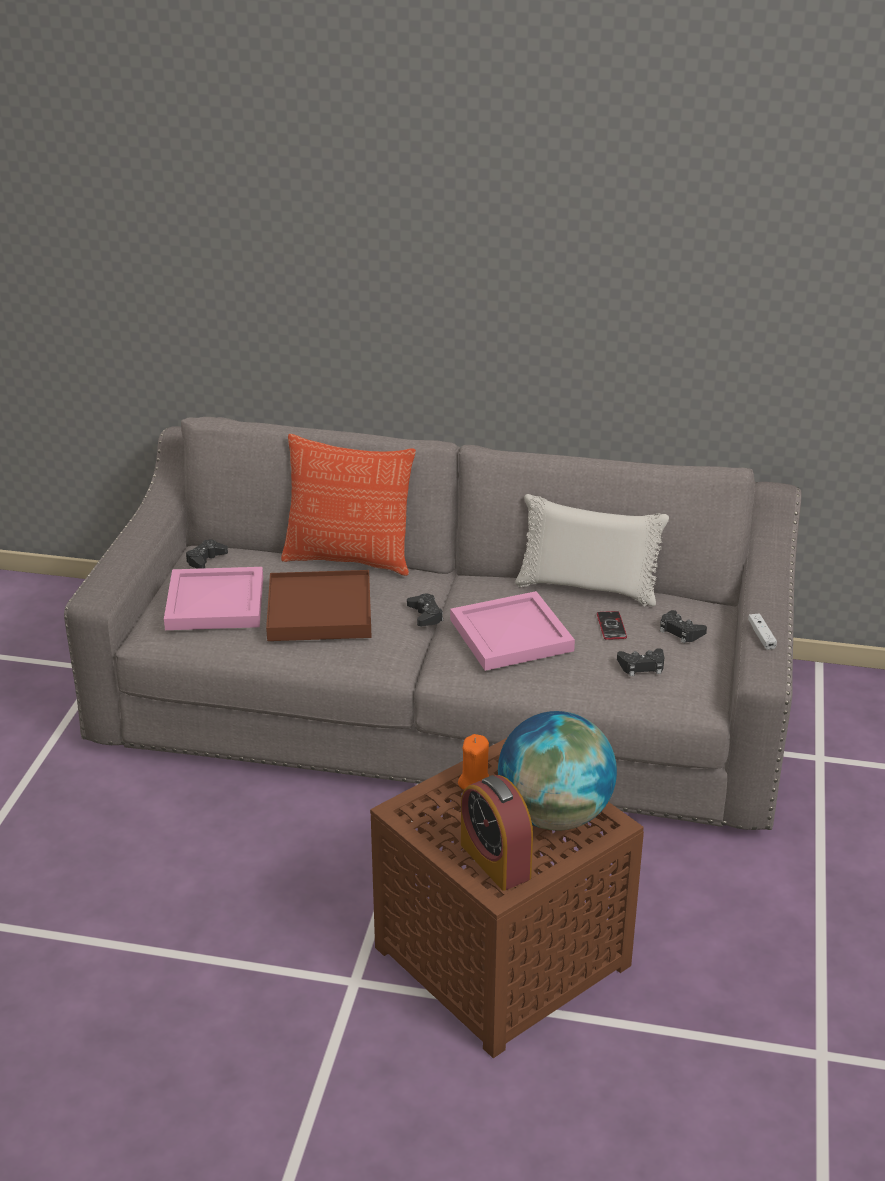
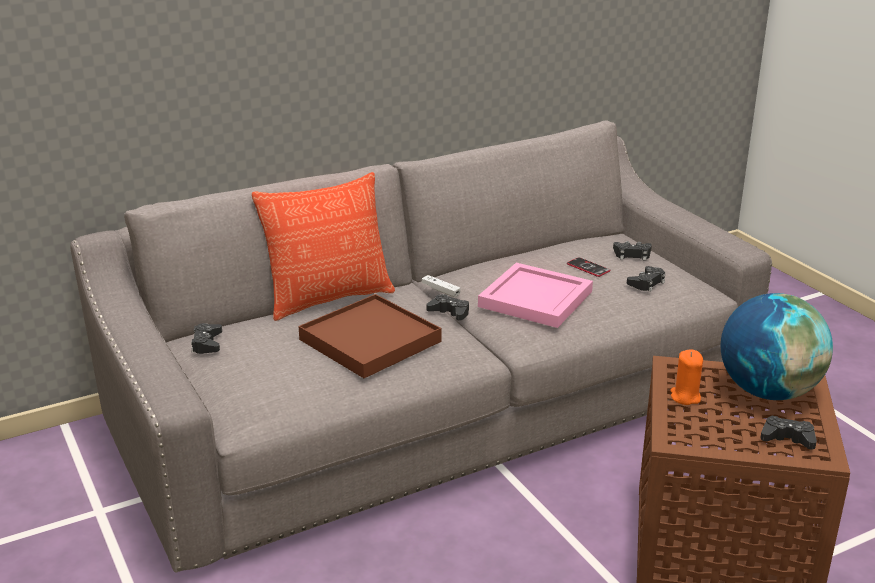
camera: 40 degrees left, 5 degrees down
(214, 602) = (269, 370): pink tray -> none
(495, 861) = (787, 438): alarm clock -> black game controller
(587, 588) = (531, 253): white pillow -> none
(761, 636) = (707, 230): white game controller -> white game controller (440, 290)

